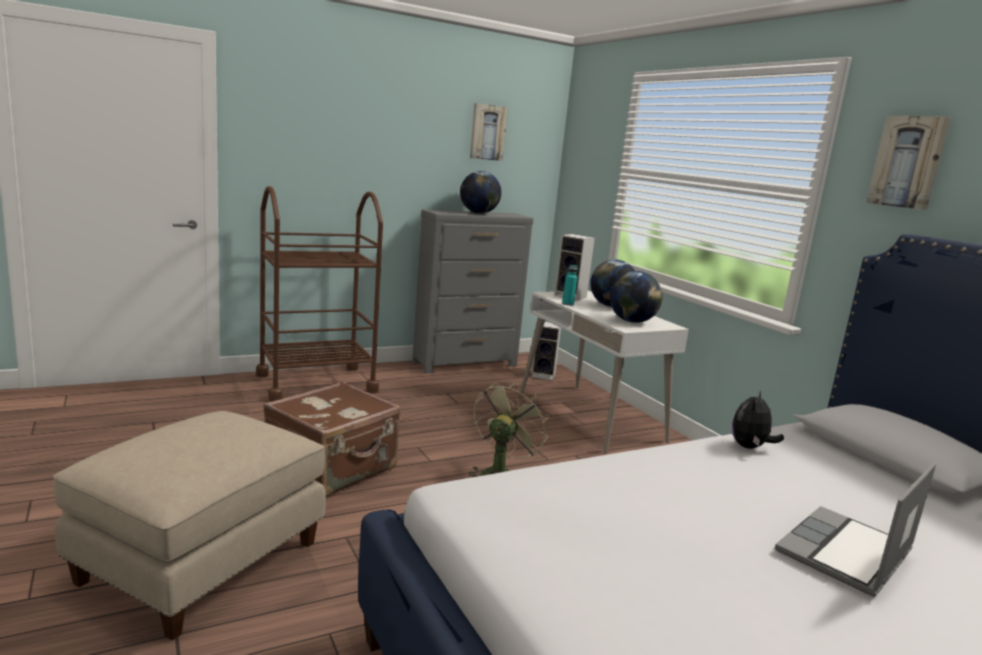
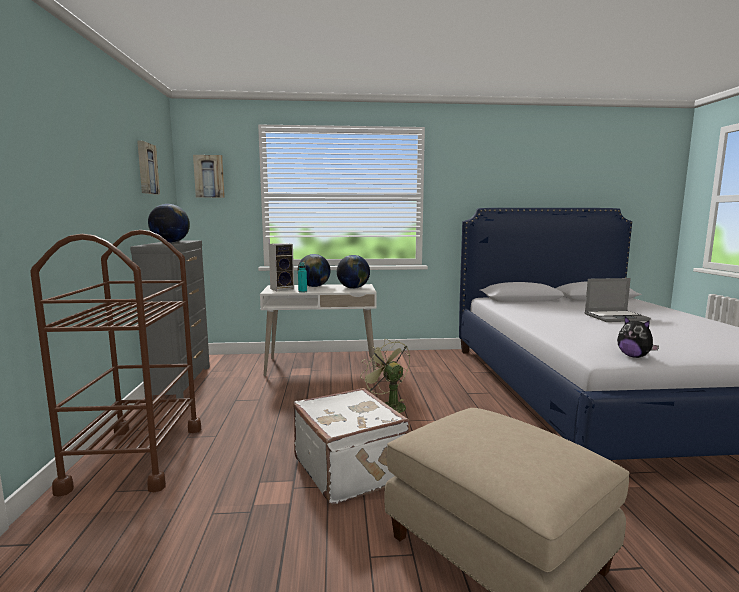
camera: 65 degrees left, 5 degrees down
(333, 470) = (350, 469): brown suitcase -> white suitcase
(544, 375) = (239, 363): speaker -> none
(750, 447) = (517, 310): plush toy -> plush toy (634, 356)
(846, 554) = (616, 317): laptop -> laptop turned 75 degrees counterclockwise
(908, 162) = (464, 177): picture -> picture (209, 176)

